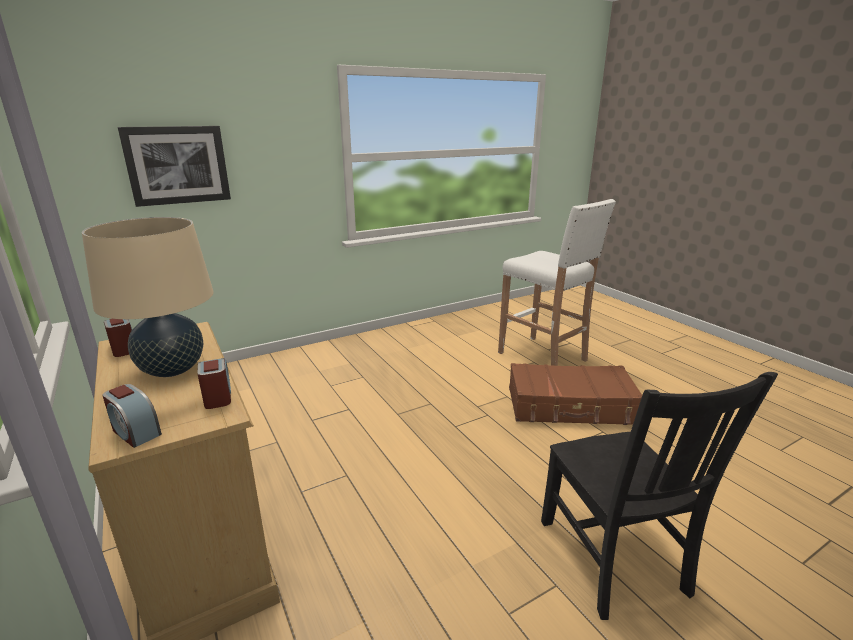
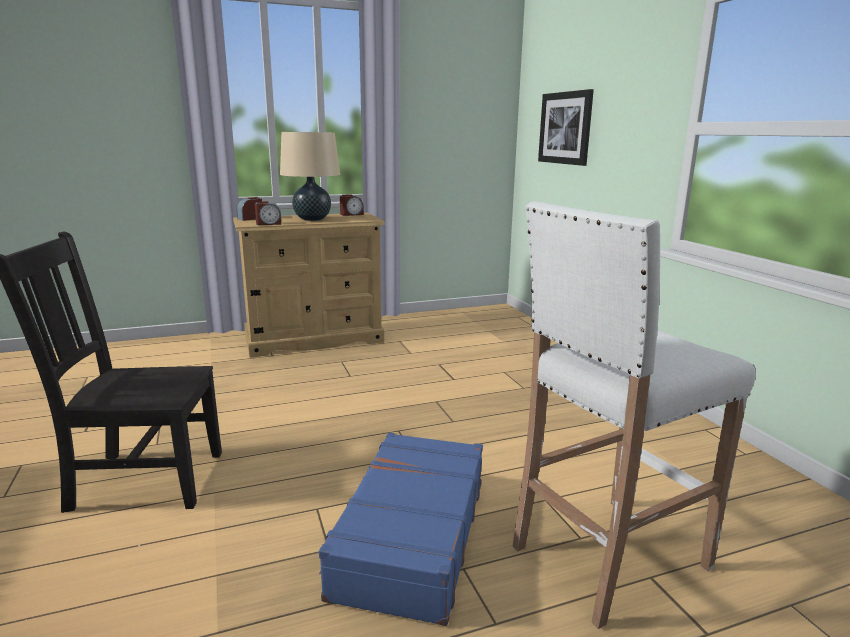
camera: 100 degrees right, 5 degrees down
(570, 406) = (410, 536): brown suitcase -> blue suitcase

